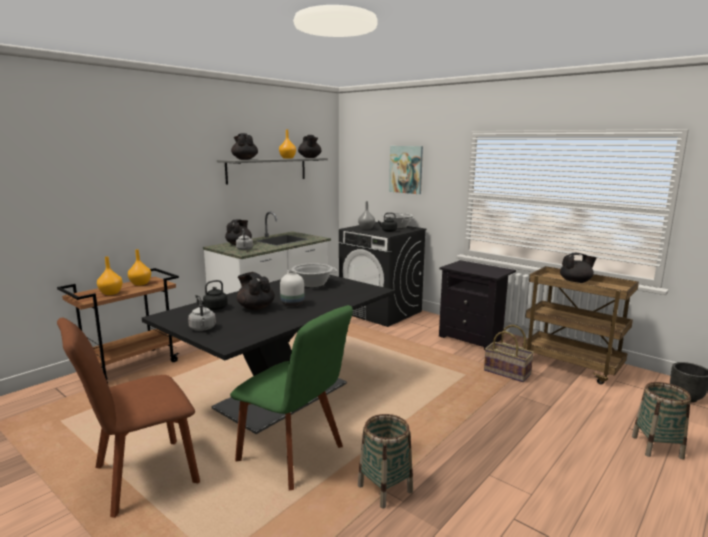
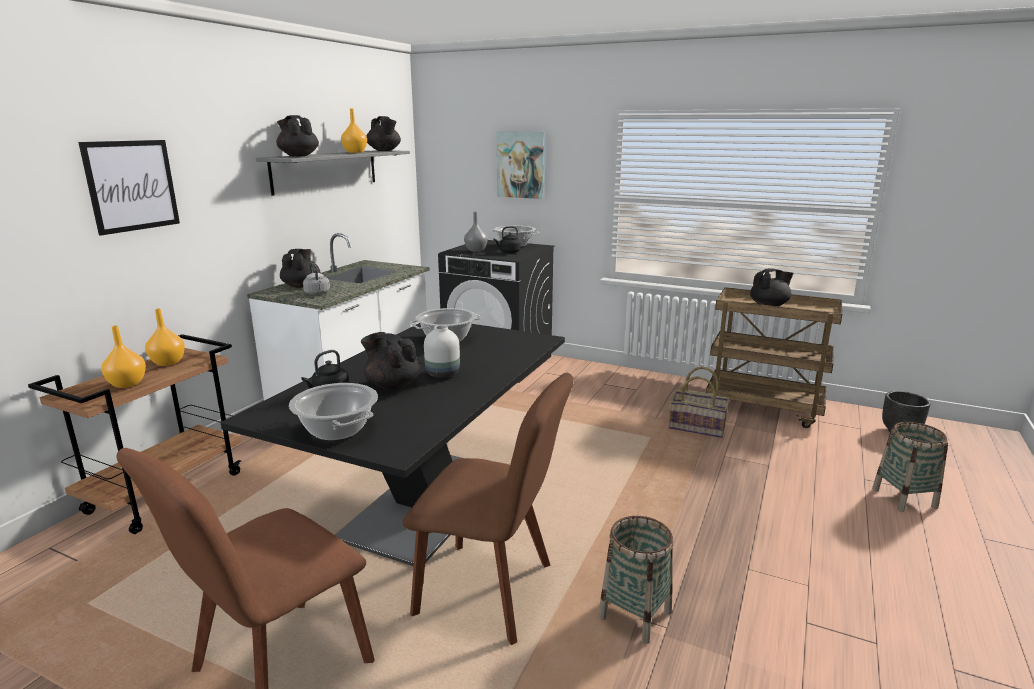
camera: 15 degrees left, 5 degrees up
(133, 174) = (132, 185): none -> picture
(203, 329) = (337, 430): grey kettle -> cooking pot
(294, 456) = (491, 591): green chair -> brown chair
(473, 338) = (633, 386): black nightstand -> none

